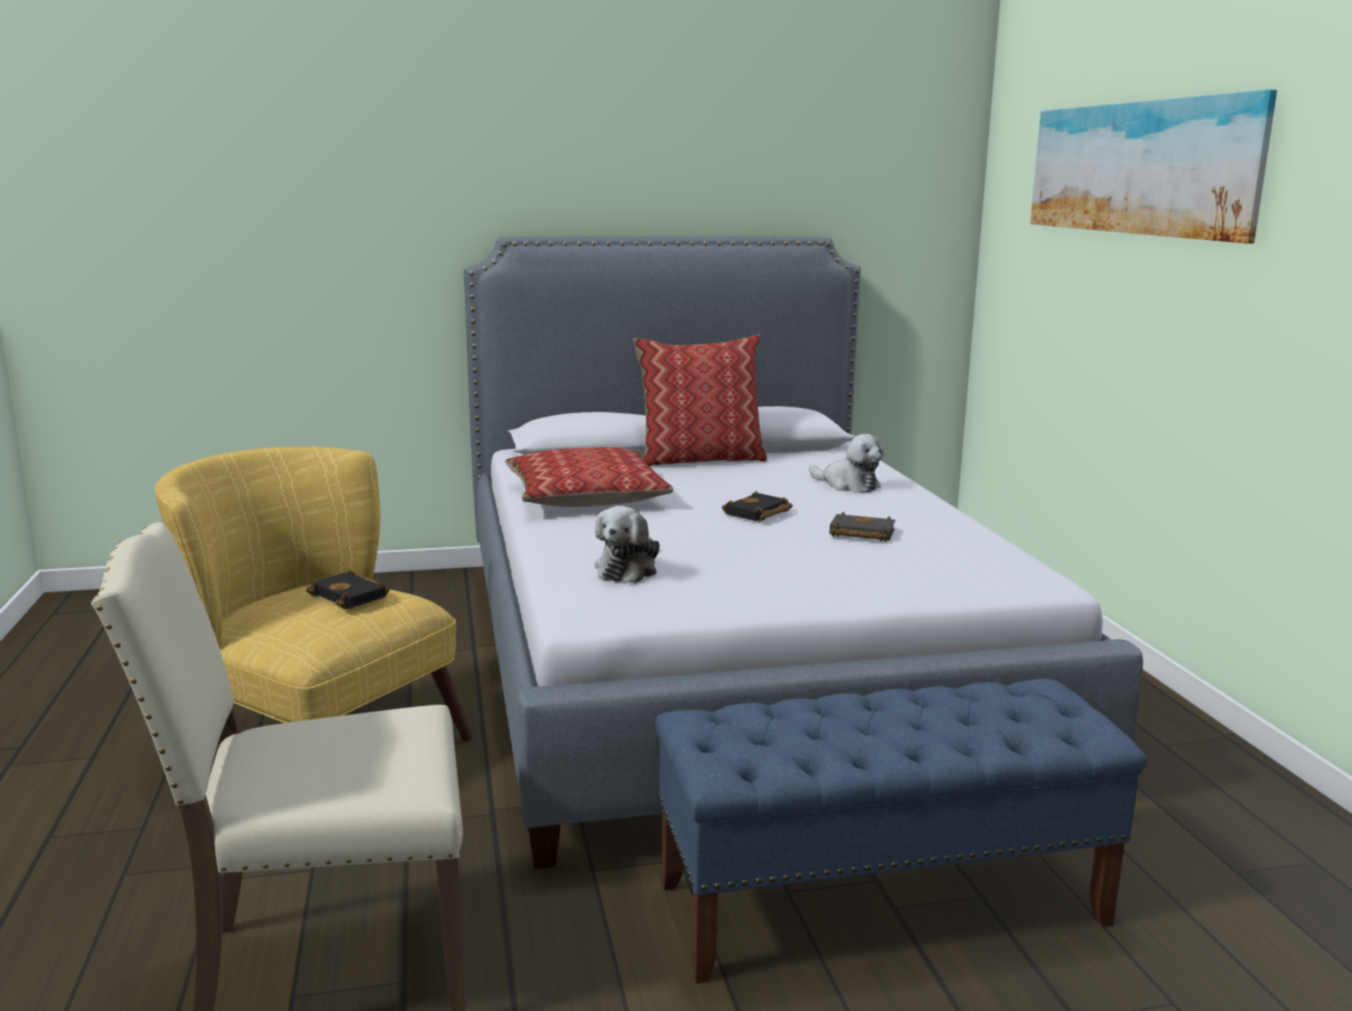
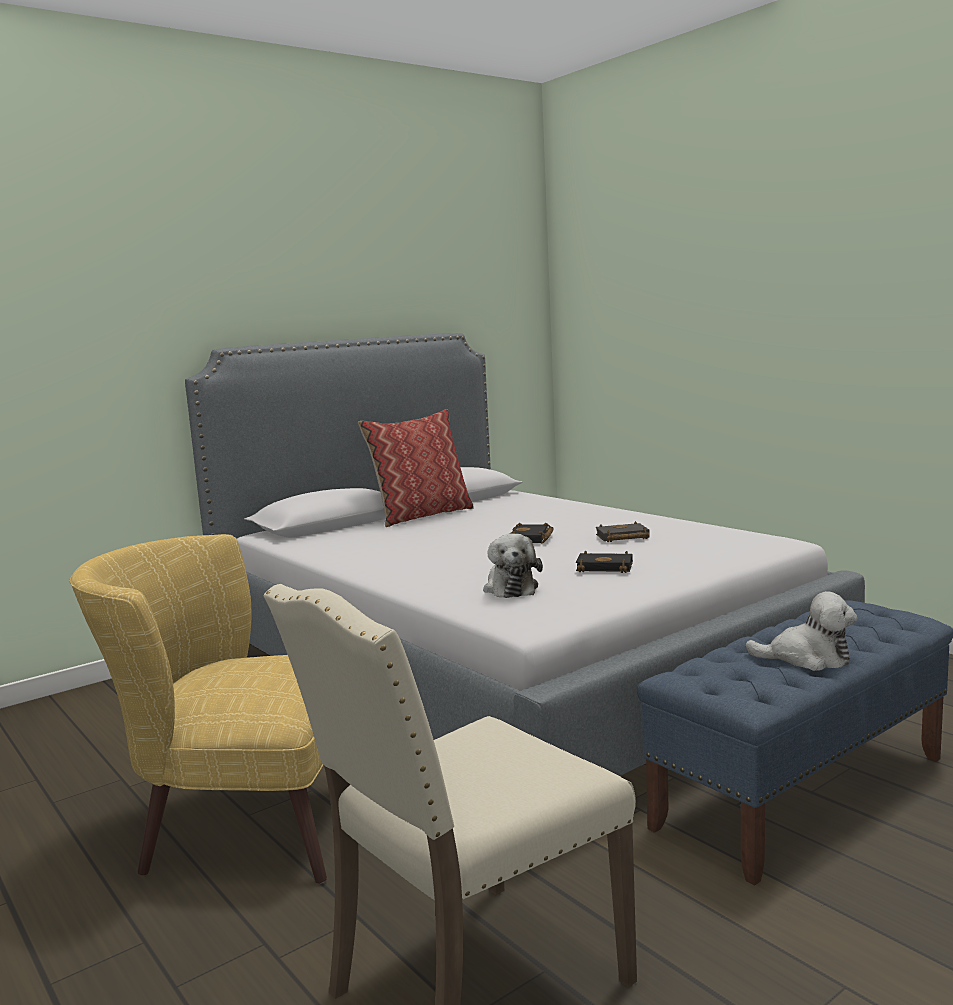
camera: 25 degrees left, 5 degrees down
(352, 596) = (271, 664): black book -> black book (606, 567)
(586, 496) = (380, 552): pillow -> none
(848, 485) = (557, 512): plush toy -> plush toy (807, 658)
(1140, 168) = (708, 260): picture -> none

